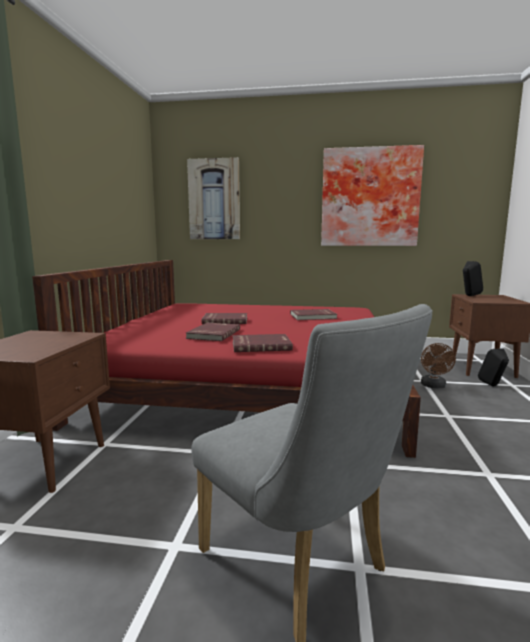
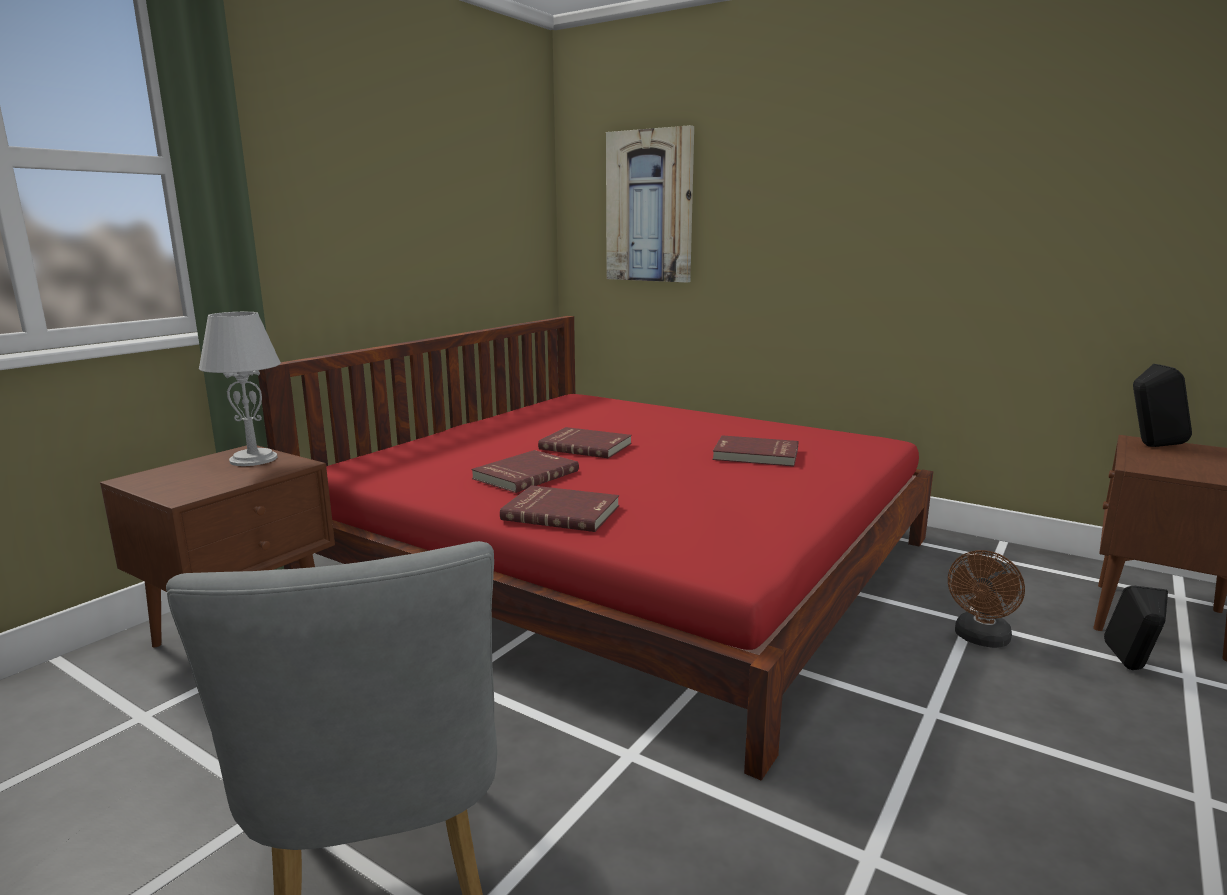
camera: 25 degrees right, 5 degrees up
(48, 336) = (253, 459): none -> grey table lamp
(369, 198) = (951, 203): picture -> none

